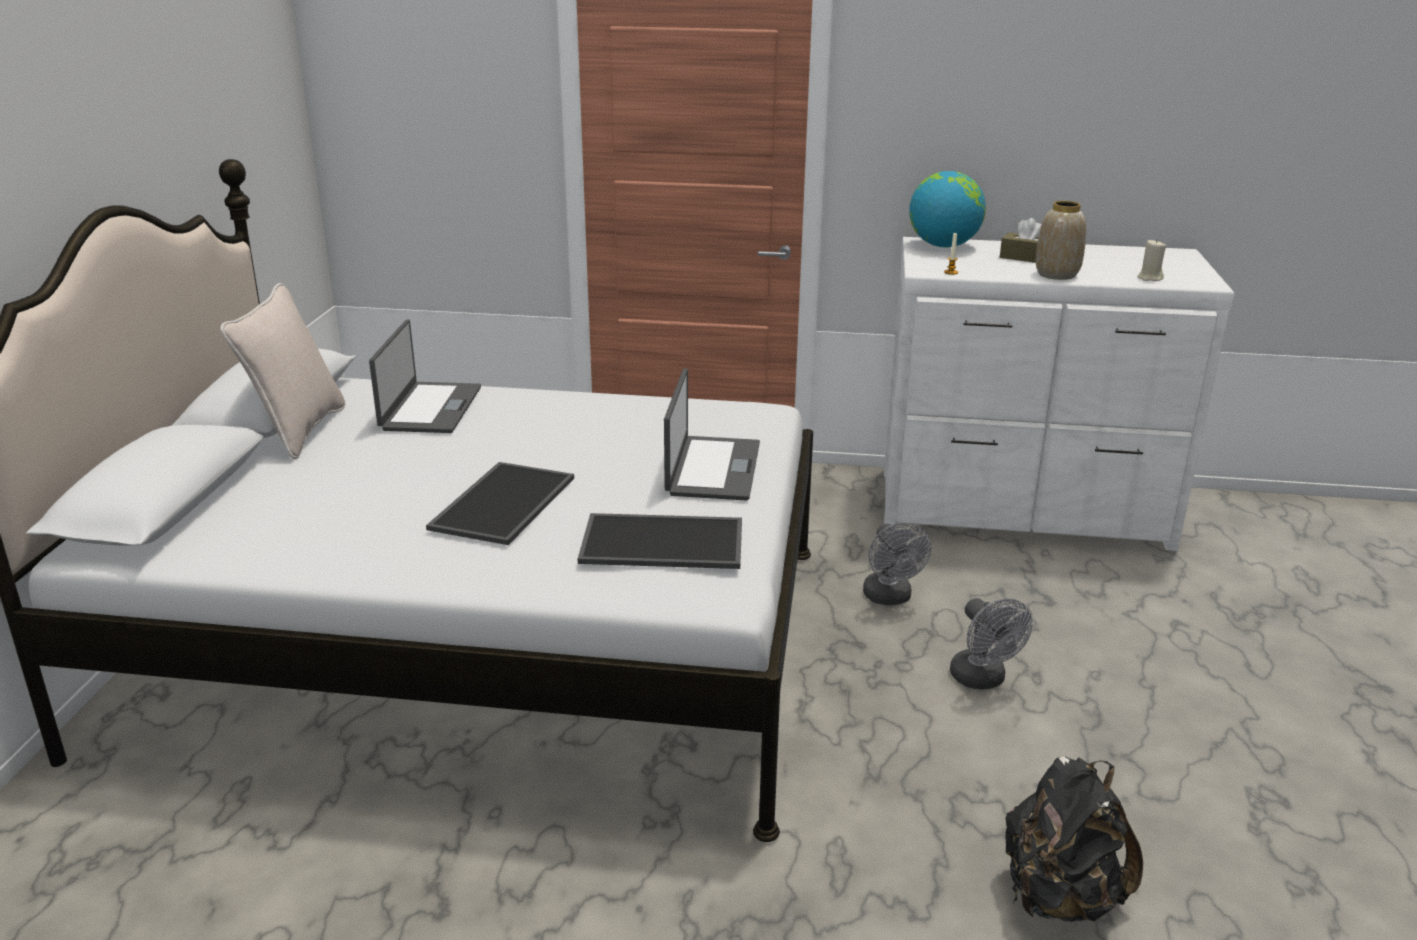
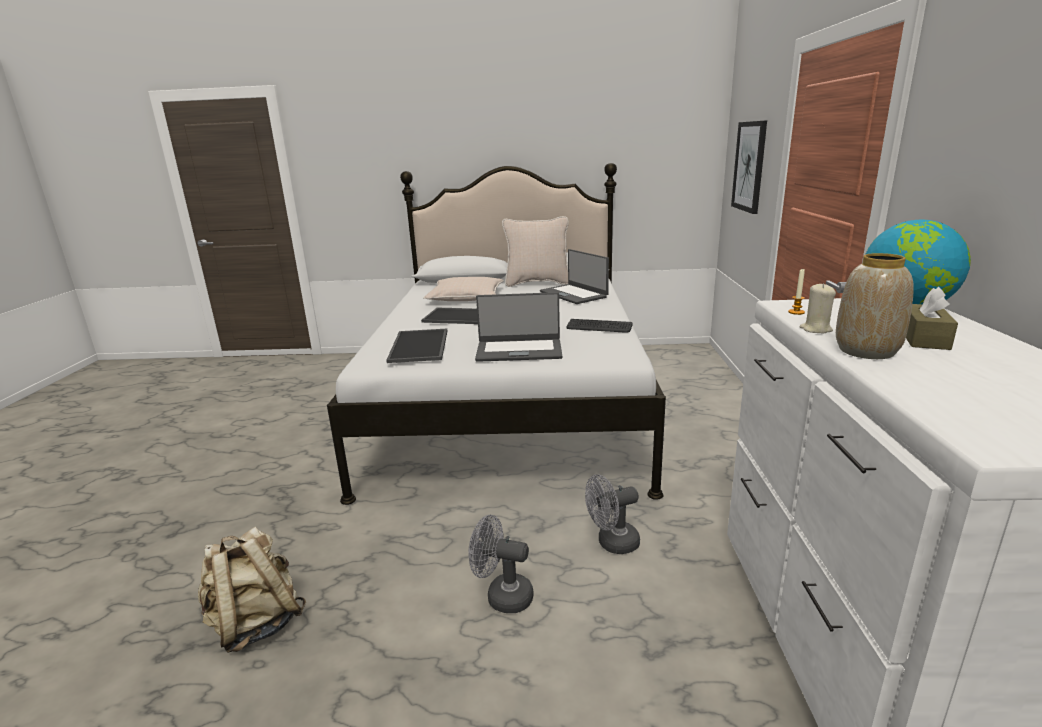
camera: 85 degrees right, 5 degrees down
(334, 503) = (466, 297): none -> beige pillow
(429, 408) = (574, 294): laptop -> laptop turned 60 degrees clockwise
(440, 131) = (749, 166): none -> picture
(633, 410) = (599, 327): none -> keyboard
(982, 680) = (502, 596): grey fan -> grey fan turned 45 degrees clockwise
(1059, 896) = (256, 623): black backpack -> beige backpack
(1149, 278) = (948, 402): beige candle -> beige candle (815, 329)

